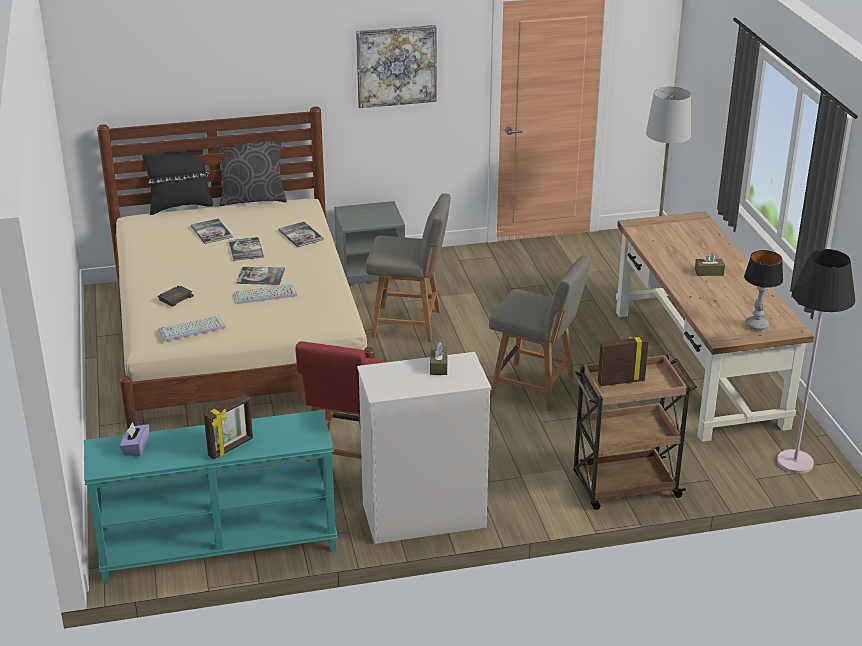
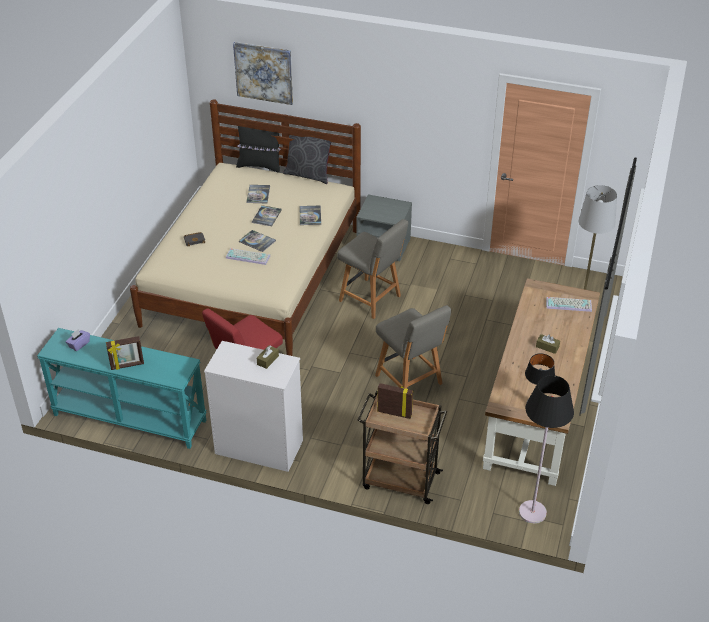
camera: 30 degrees right, 10 degrees up
(192, 328) = (185, 267): keyboard -> keyboard (569, 304)
(396, 66) = (421, 109): picture -> picture (264, 72)

